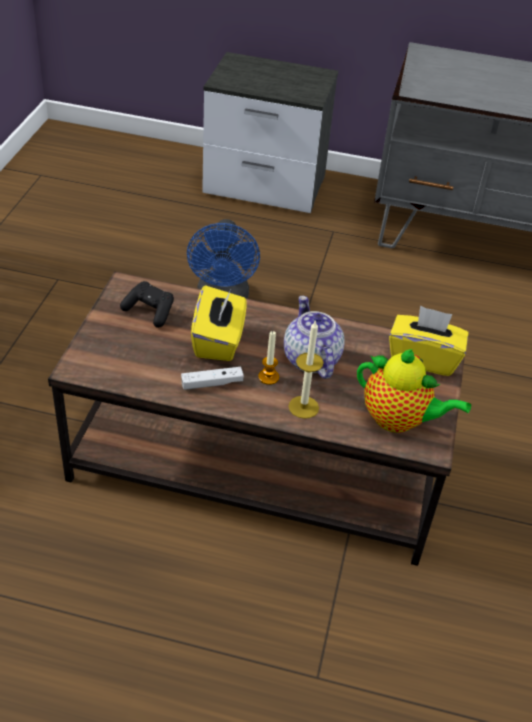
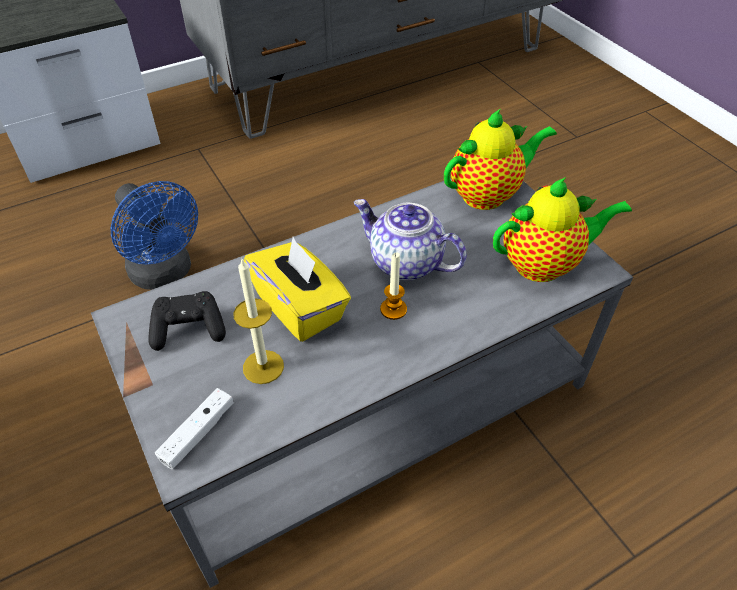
camera: 40 degrees left, 5 degrees up
(212, 383) = (351, 358): white game controller -> white game controller (198, 433)
(255, 462) = (367, 405): brown coffee table -> grey coffee table
(303, 407) = (460, 314): candle -> candle (263, 367)
(423, 358) = (488, 194): yellow tissue box -> teapot

